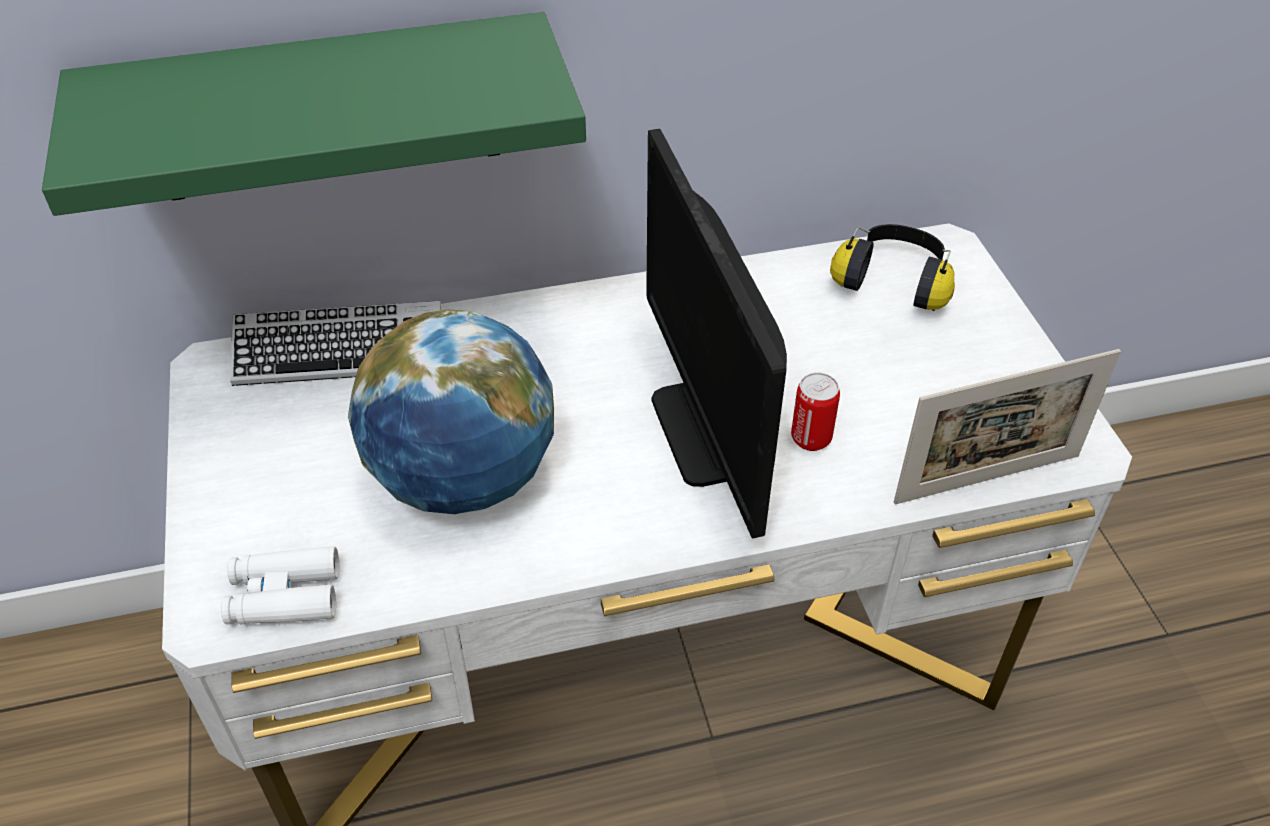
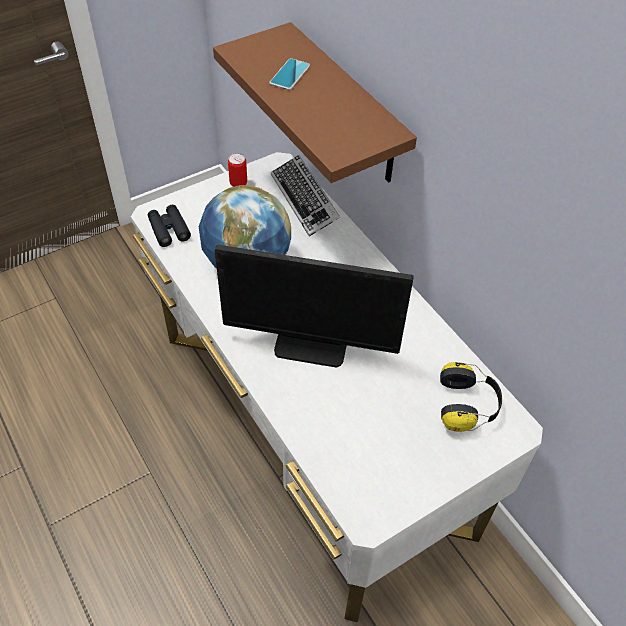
camera: 70 degrees right, 5 degrees up
(249, 104) = (290, 75): none -> phone
(284, 595) = (169, 229): white binoculars -> black binoculars
(325, 109) = (347, 106): green shelf -> brown shelf
(709, 431) = (311, 344): monitor -> monitor turned 135 degrees counterclockwise
(811, 439) = (323, 387): can -> can (238, 183)
(987, 479) = (325, 472): picture frame -> none

